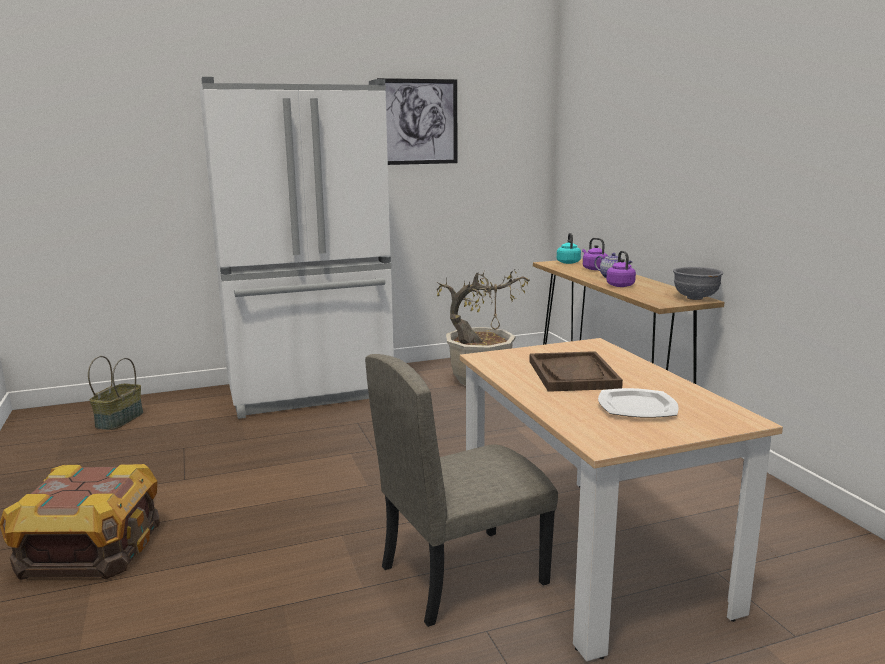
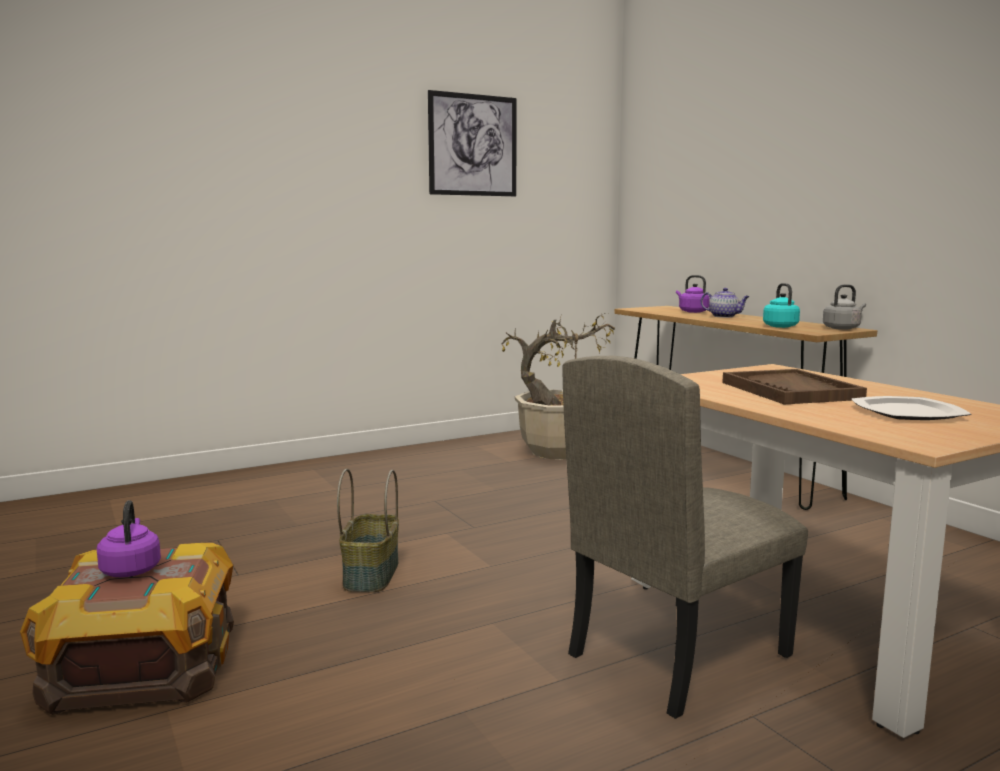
camera: 10 degrees left, 5 degrees down
(119, 420) = (108, 513): basket -> basket (370, 574)
(311, 392) = (356, 473): white fridge -> none
(568, 262) = (655, 308): turquoise kettle -> turquoise kettle (779, 326)
(619, 285) = (742, 321): purple kettle -> purple kettle (131, 569)
(695, 298) = (842, 328): grey bowl -> grey kettle

